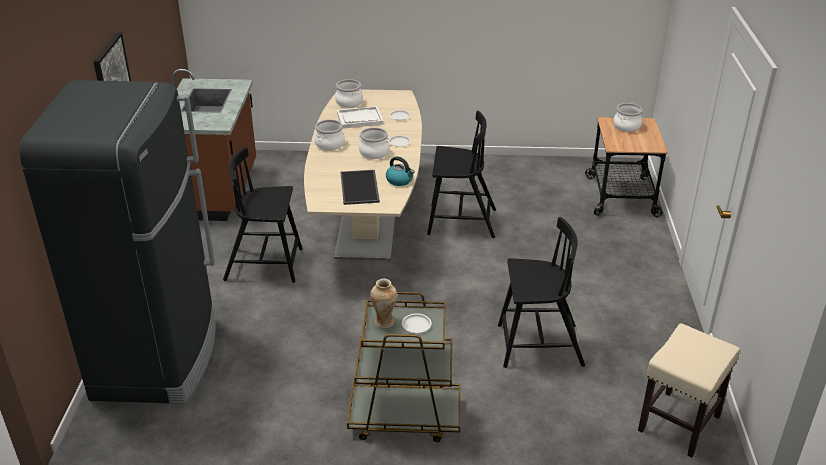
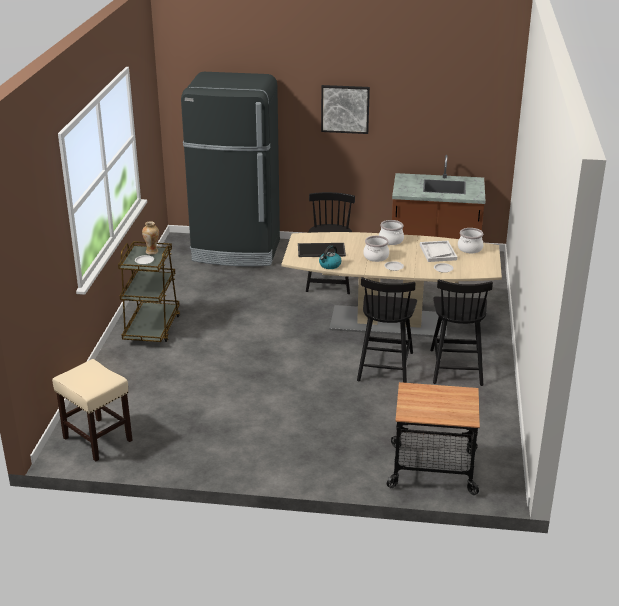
camera: 95 degrees right, 5 degrees down
(538, 345) = (205, 387): black chair -> black chair (456, 366)
(626, 126) = (456, 403): cooking pot -> none

